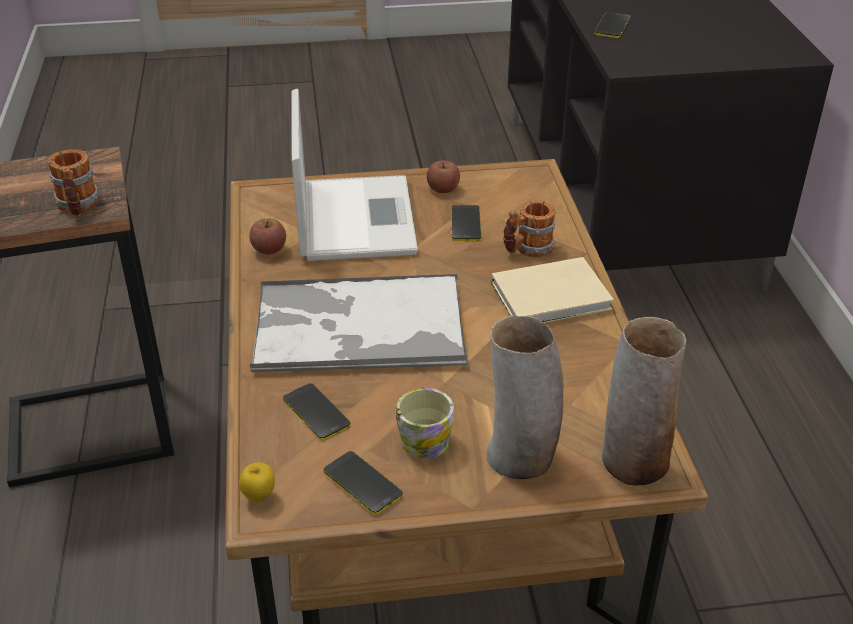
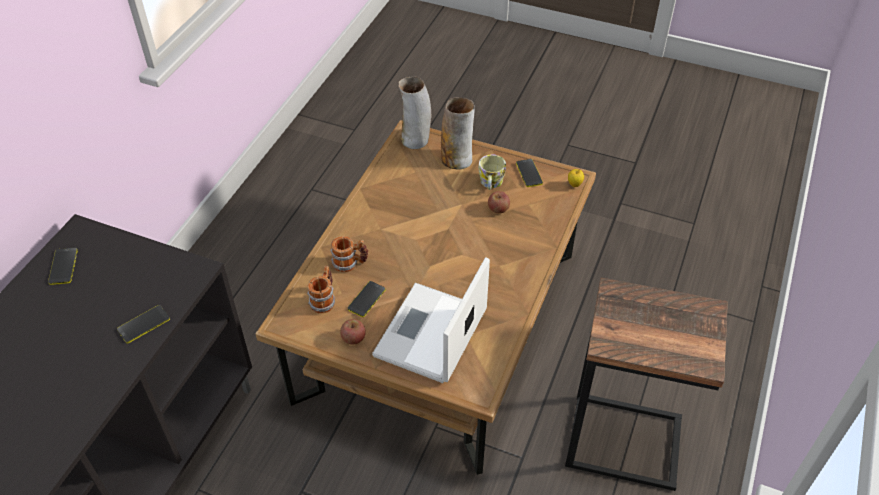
camera: 150 degrees left, 10 degrees up
(78, 207) = (629, 298): mug -> mug (324, 299)
(269, 249) = (500, 329): apple -> apple (498, 209)
(316, 412) = (530, 213): phone -> phone (63, 266)
(357, 326) = (482, 250): tray -> none
(554, 297) = (368, 225): beige book -> none

